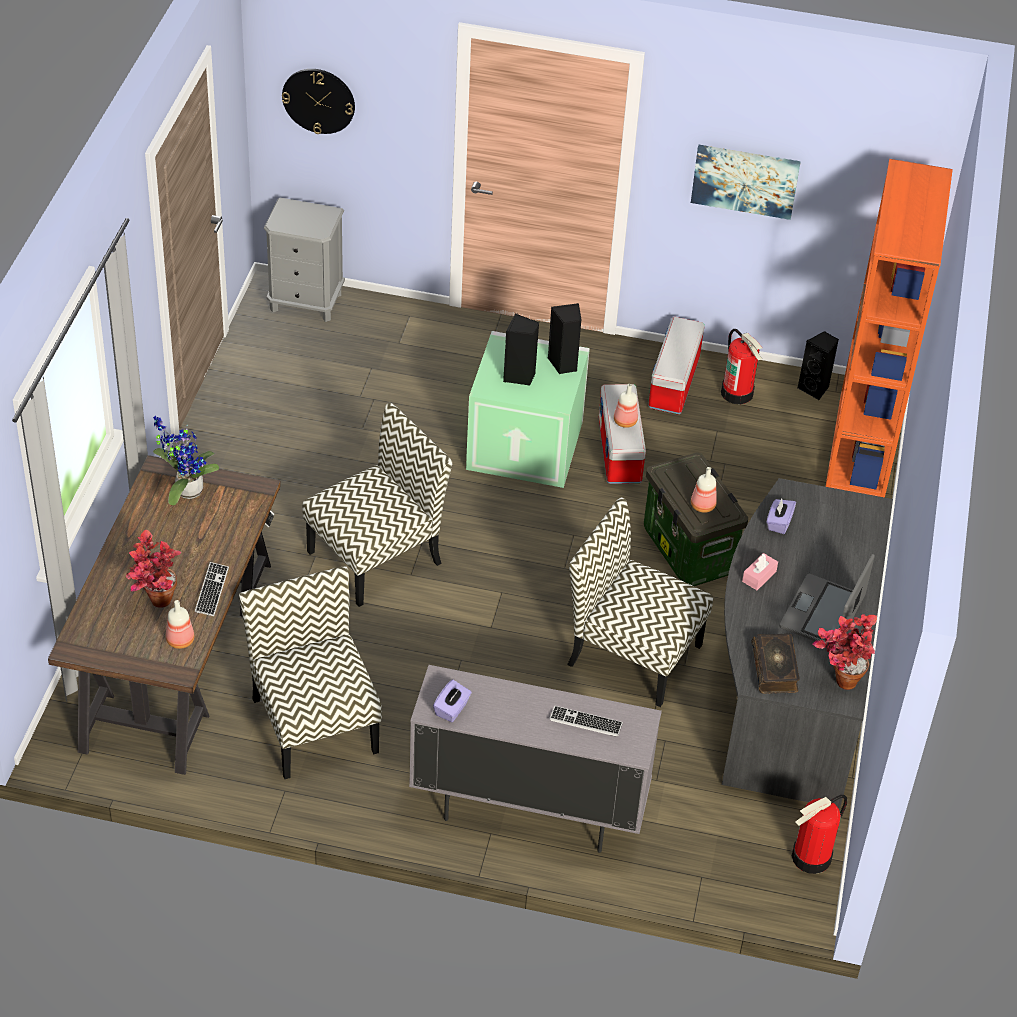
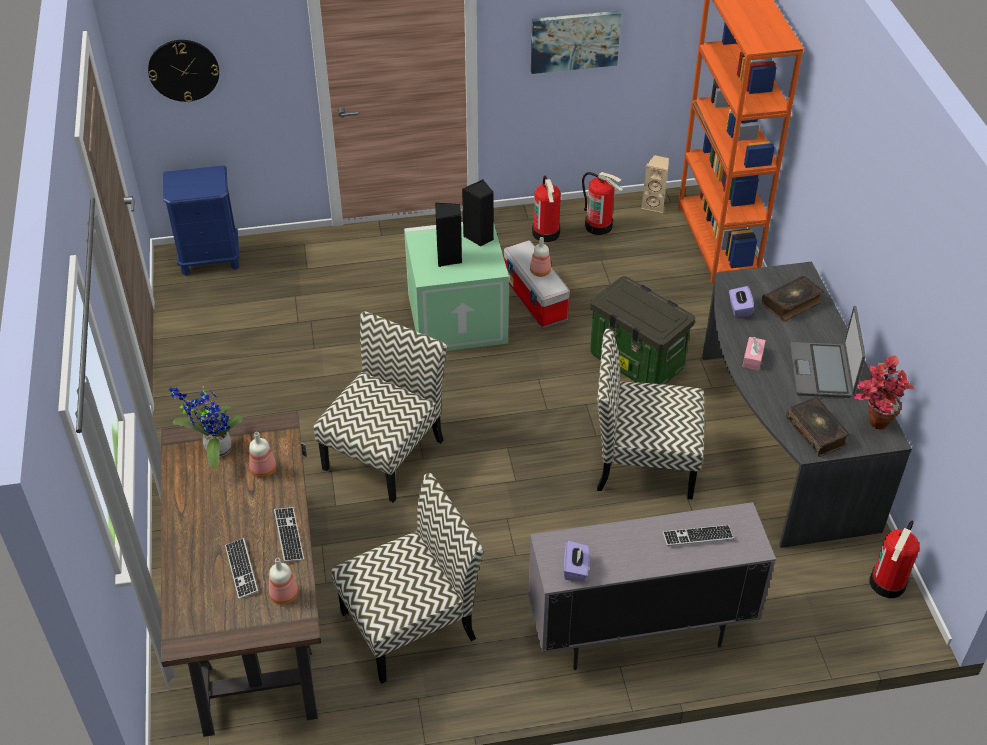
camera: 20 degrees left, 0 degrees up
(155, 605) = (241, 569): potted plant -> keyboard
(306, 302) = (210, 258): grey nightstand -> blue nightstand
(313, 723) = (410, 623): chair -> chair turned 105 degrees clockwise
(674, 383) = (546, 233): storage box -> fire extinguisher
(702, 505) = (653, 317): bottle -> bottle (262, 469)
(815, 389) = (654, 205): black speaker -> beige speaker
(839, 536) = (792, 304): none -> book

